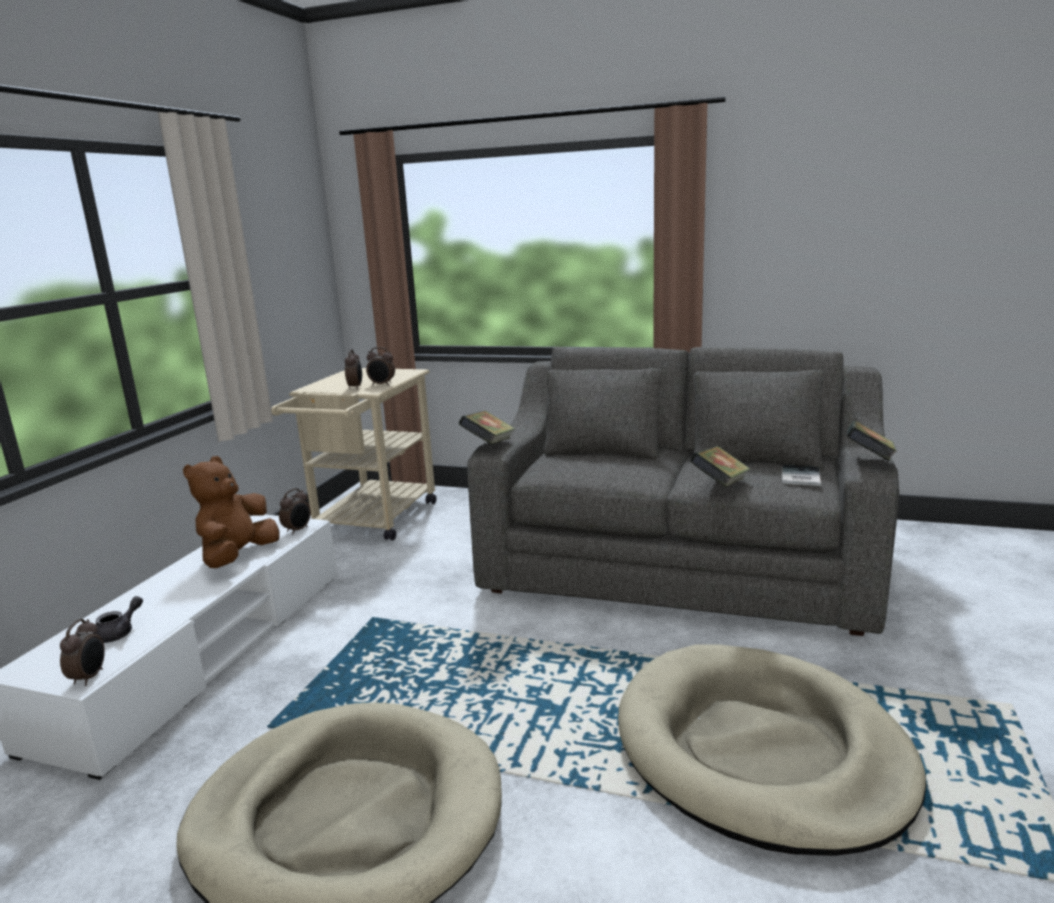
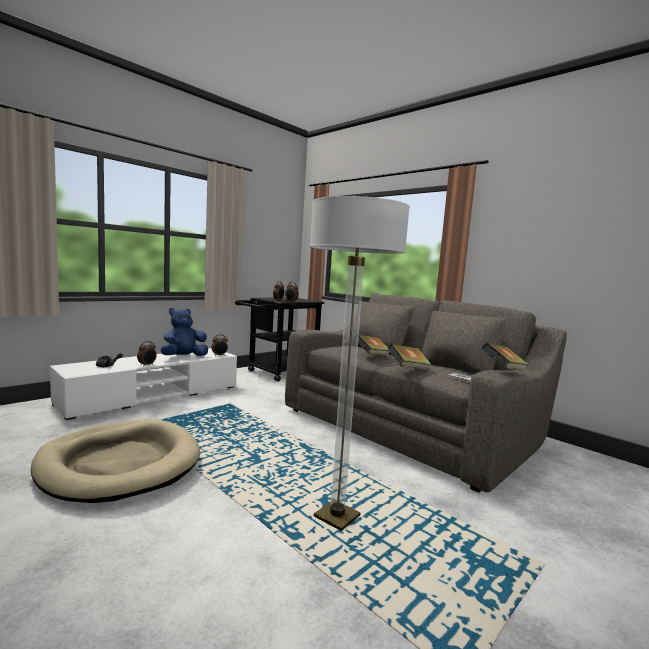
camera: 25 degrees right, 10 degrees down
(90, 677) = (77, 374): alarm clock -> alarm clock (147, 365)
(238, 557) = (183, 357): brown plush toy -> blue plush toy
(371, 522) = (278, 373): beige cart -> black cart
(488, 444) = (307, 329): book -> book (371, 356)
(760, 751) = (337, 517): beige dog bed -> floor lamp

